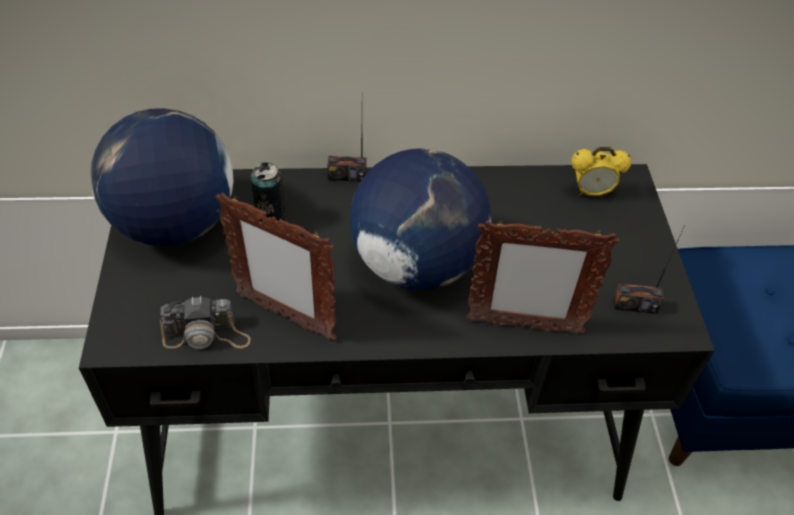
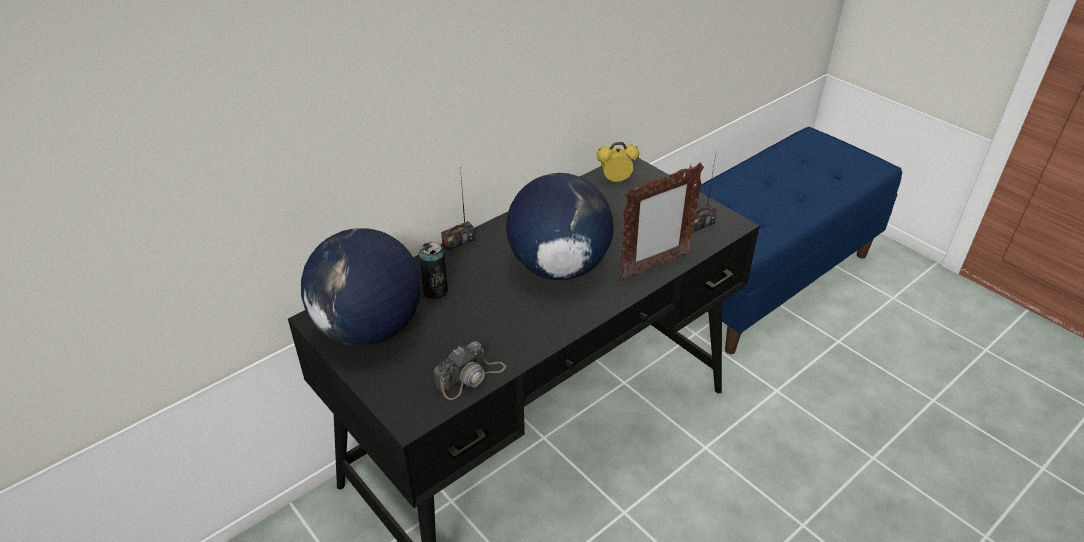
camera: 35 degrees left, 10 degrees down
(285, 316) = (510, 338): picture frame -> none
(591, 192) = (616, 181): alarm clock -> alarm clock turned 150 degrees counterclockwise

